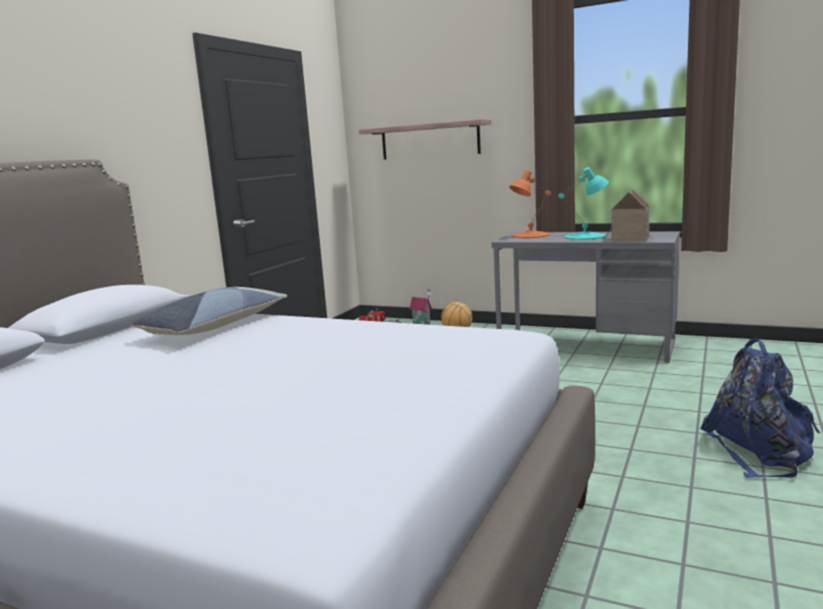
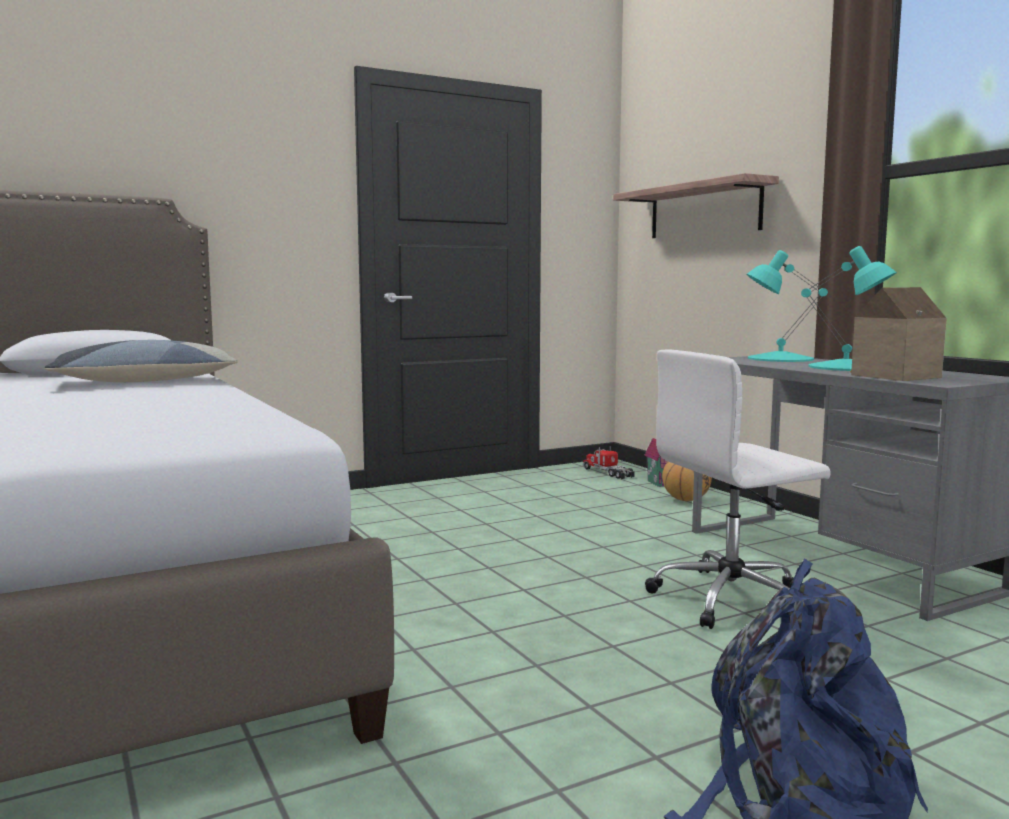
camera: 35 degrees right, 5 degrees down
(530, 235) = (779, 358): orange table lamp -> turquoise table lamp
(585, 379) = (733, 600): none -> white office chair

